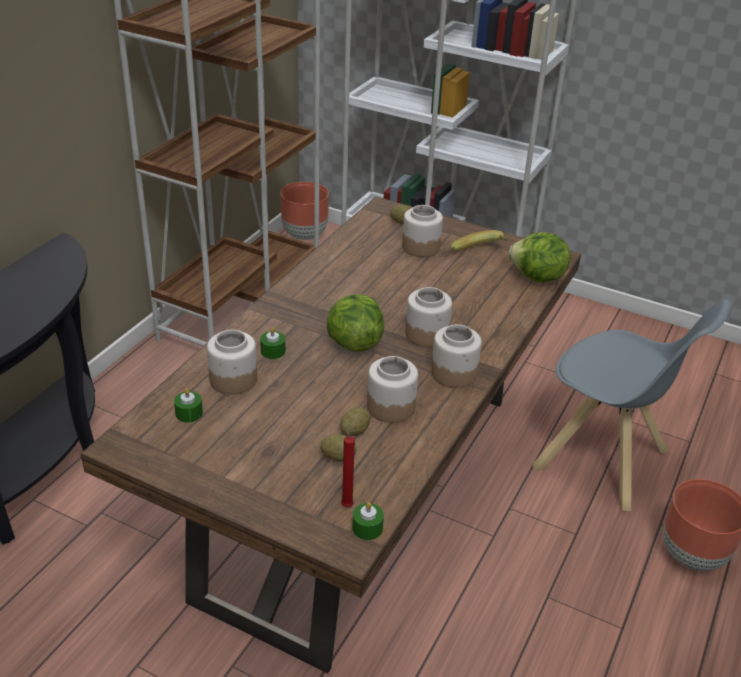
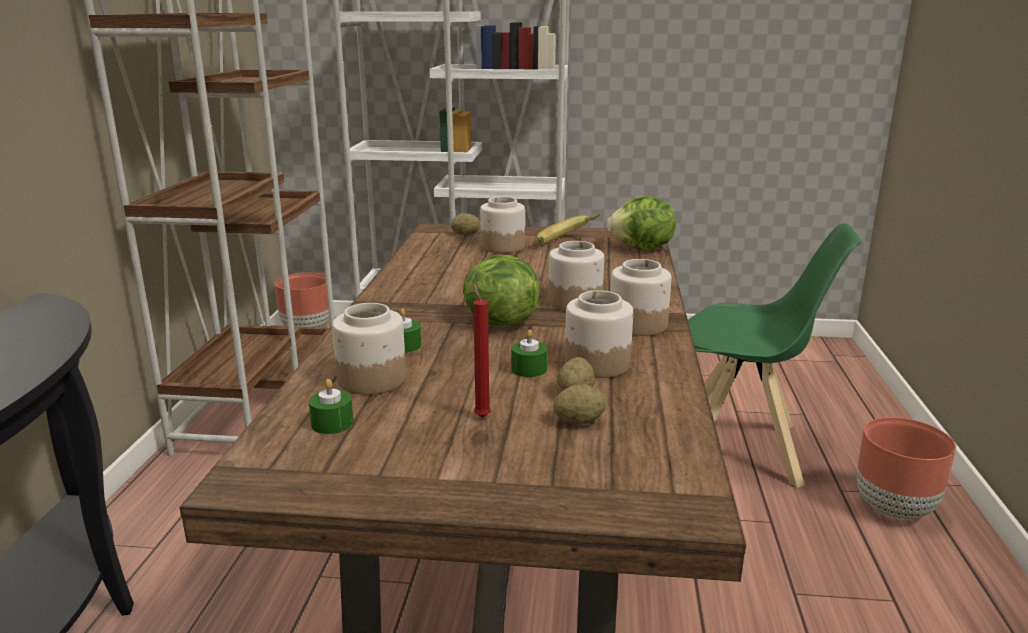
camera: 20 degrees left, 15 degrees down
(347, 504) = (639, 465): red candle -> red candle (481, 416)
(367, 528) = (691, 483): green candle -> green candle (529, 369)
(605, 461) = (743, 449): grey chair -> green chair

